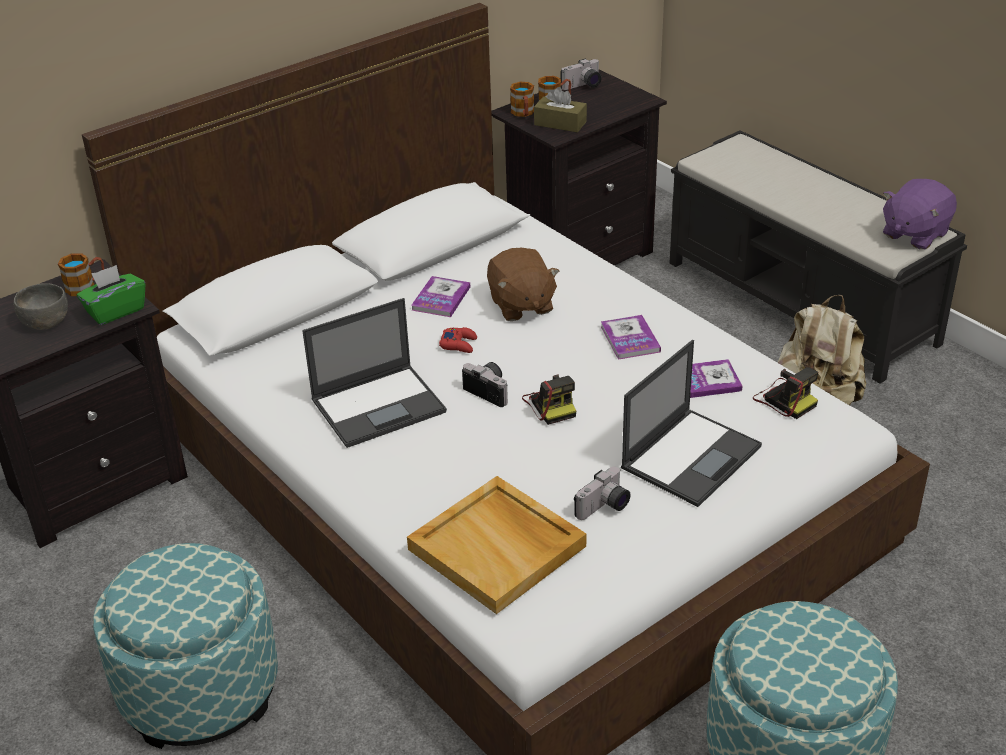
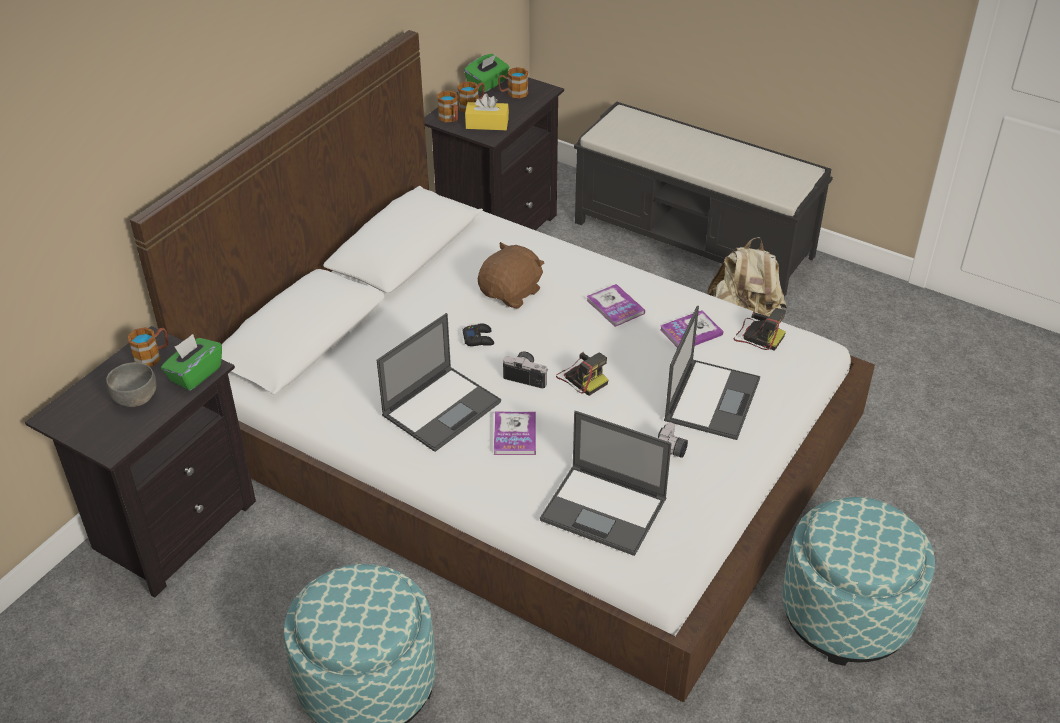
camera: 20 degrees left, 5 degrees up
(441, 298) = (441, 299): book -> book (515, 435)
(459, 344) = (478, 339): red game controller -> black game controller
(498, 548) = (605, 510): beige tray -> laptop
(521, 305) = (511, 293): brown plush toy -> brown plush toy turned 105 degrees counterclockwise
(560, 123) = (487, 124): brown tissue box -> yellow tissue box
(583, 86) = (487, 84): camera -> green tissue box
(606, 98) = (513, 93): none -> mug
(914, 234) = (794, 175): purple plush toy -> none

